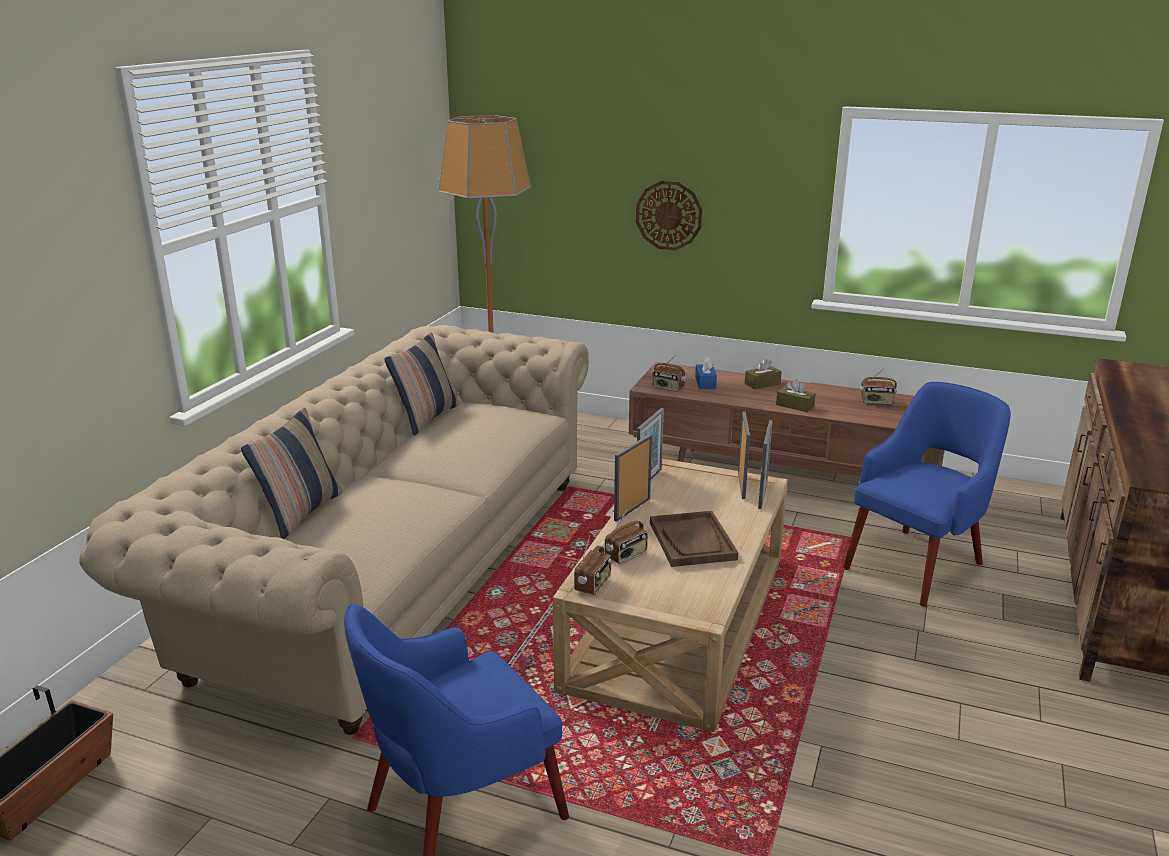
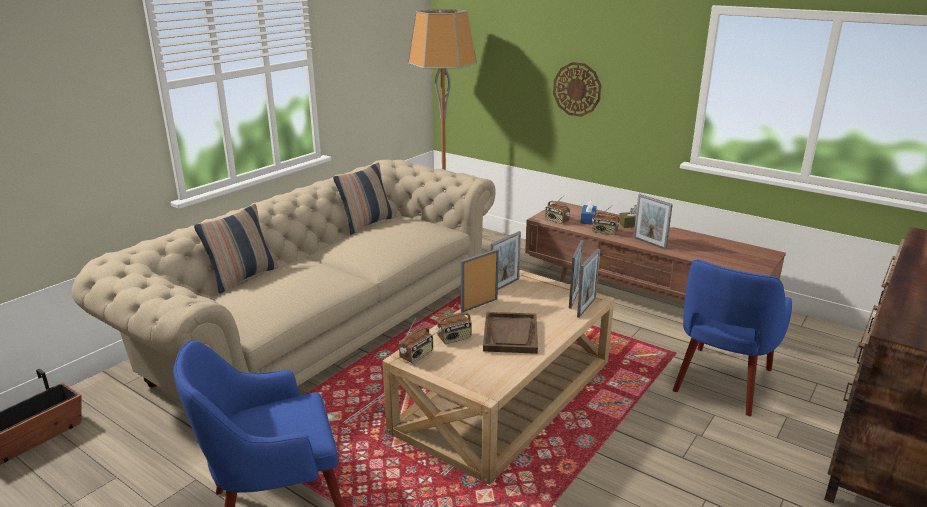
camera: 15 degrees right, 0 degrees up
(795, 405) = (649, 243): brown tissue box -> picture frame
(876, 402) = (719, 247): radio -> radio (604, 232)
(916, 564) = (721, 381): blue armchair -> blue armchair turned 150 degrees clockwise

